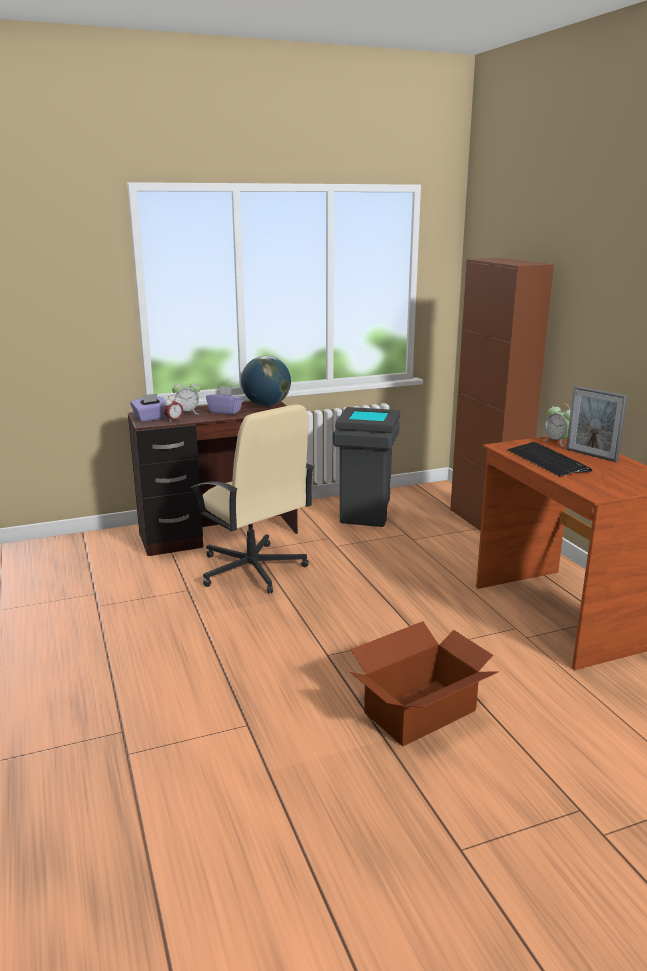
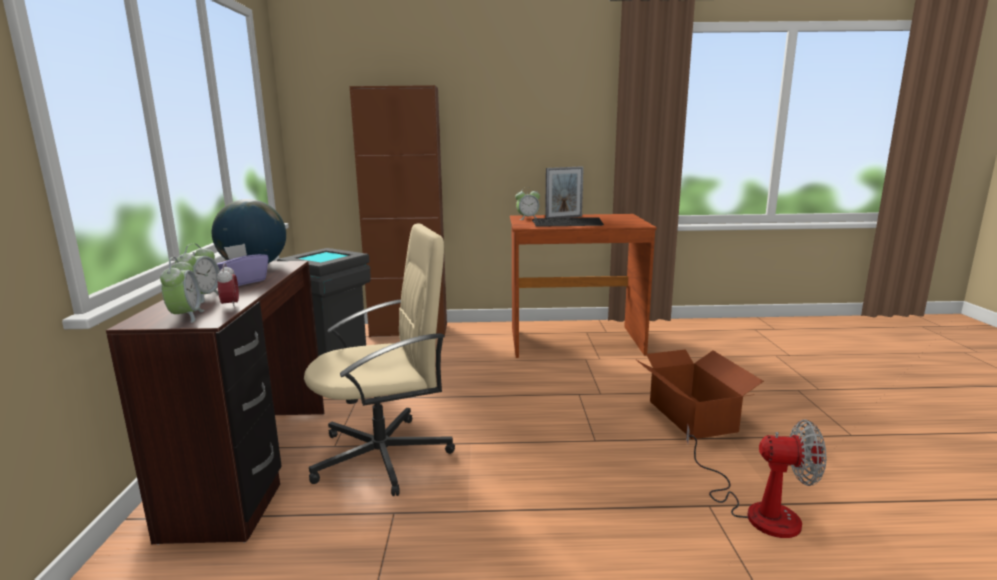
camera: 70 degrees left, 5 degrees down
(151, 418) = (186, 317): purple tissue box -> alarm clock
(251, 754) = (757, 510): none -> fan

